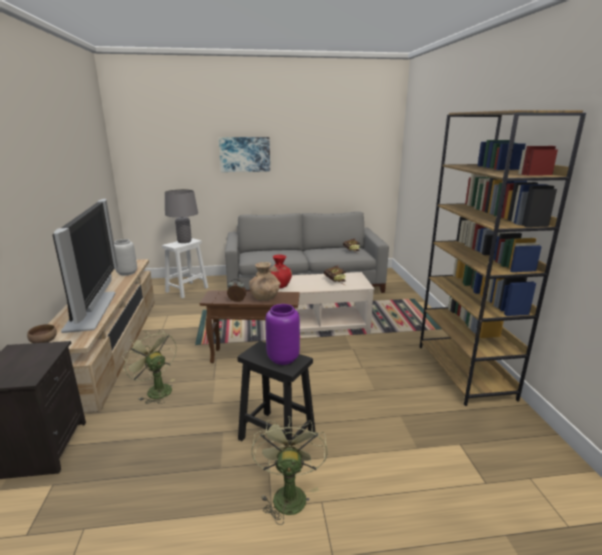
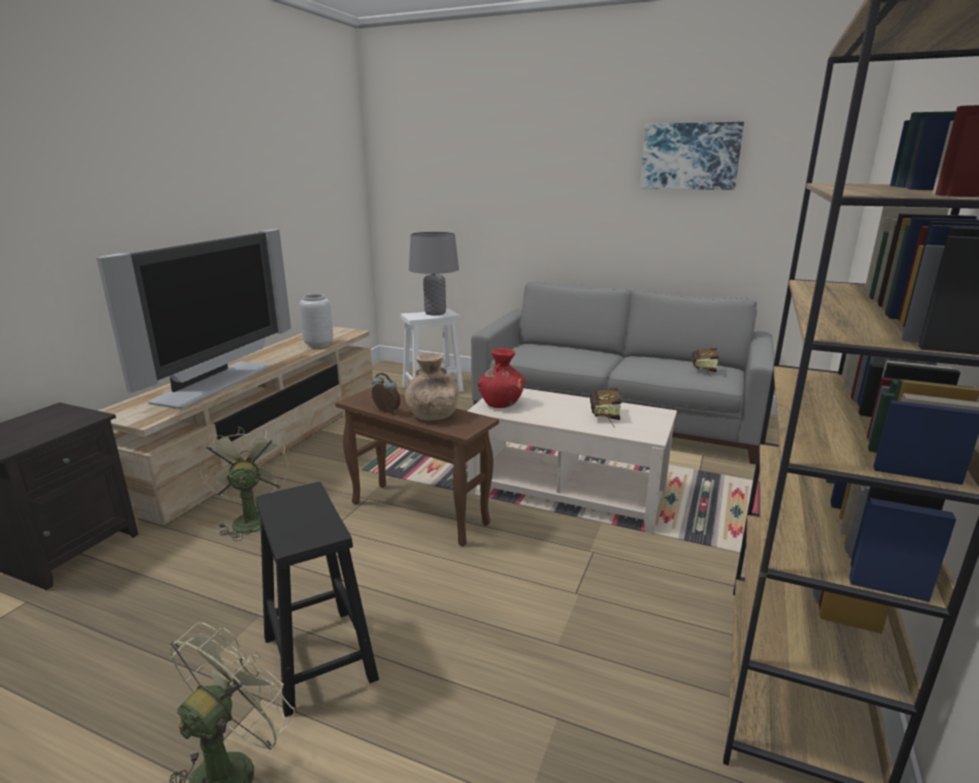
camera: 30 degrees right, 0 degrees up
(44, 342) = (117, 410): brown bowl -> none
(245, 154) = (551, 180): picture -> picture (690, 156)
(283, 358) = (309, 521): purple vase -> none

